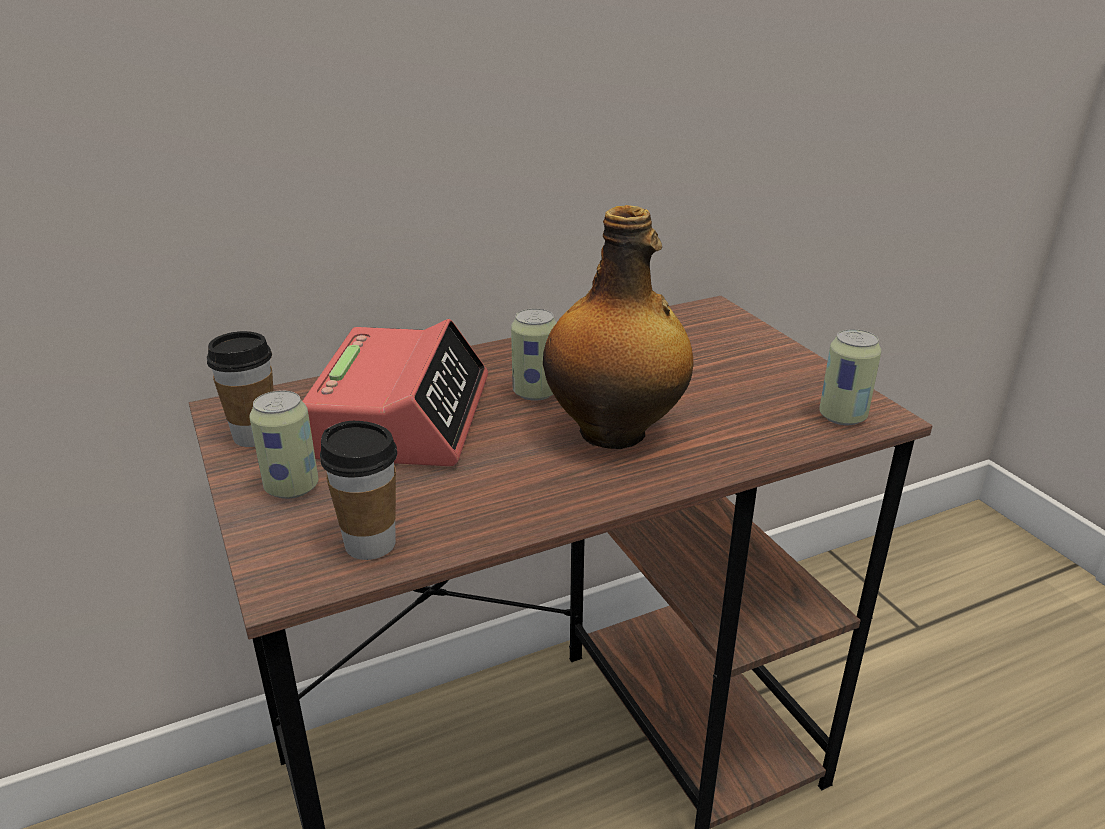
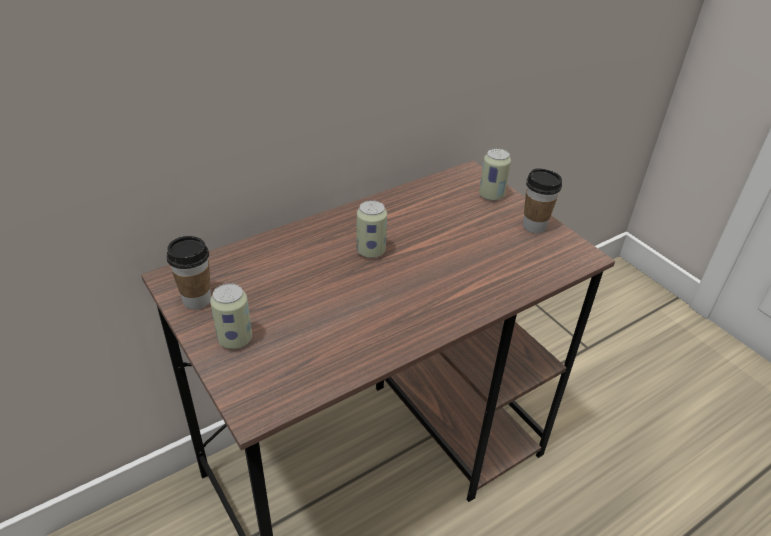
camera: 10 degrees left, 10 degrees up
(370, 544) = (298, 378): cup -> cup (534, 226)
(402, 417) = (290, 277): alarm clock -> none
(615, 432) = (428, 280): bottle -> none
(842, 417) = (562, 258): can -> can (491, 195)

